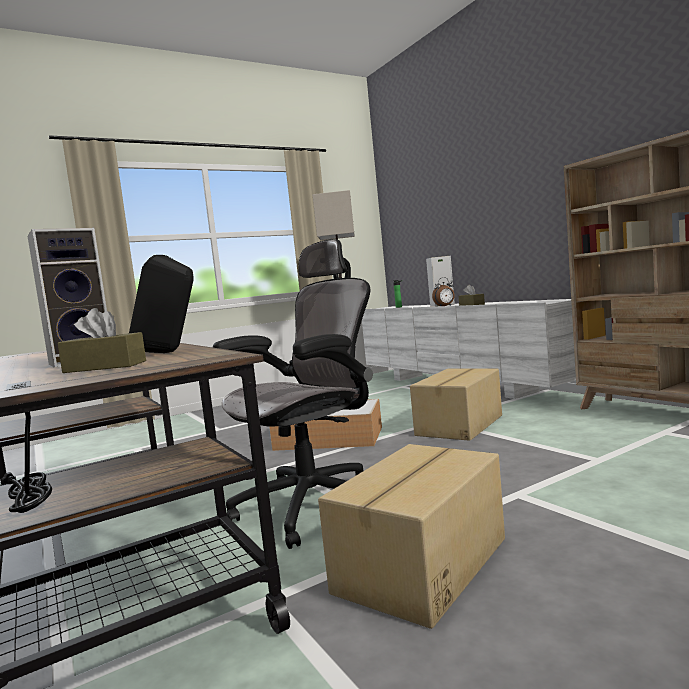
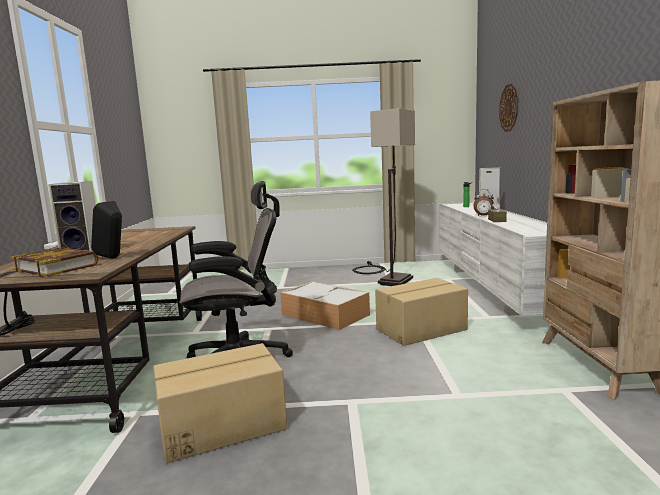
camera: 30 degrees right, 5 degrees up
(105, 367) = (57, 267): brown tissue box -> book
(440, 197) = (509, 108): none -> wall clock

